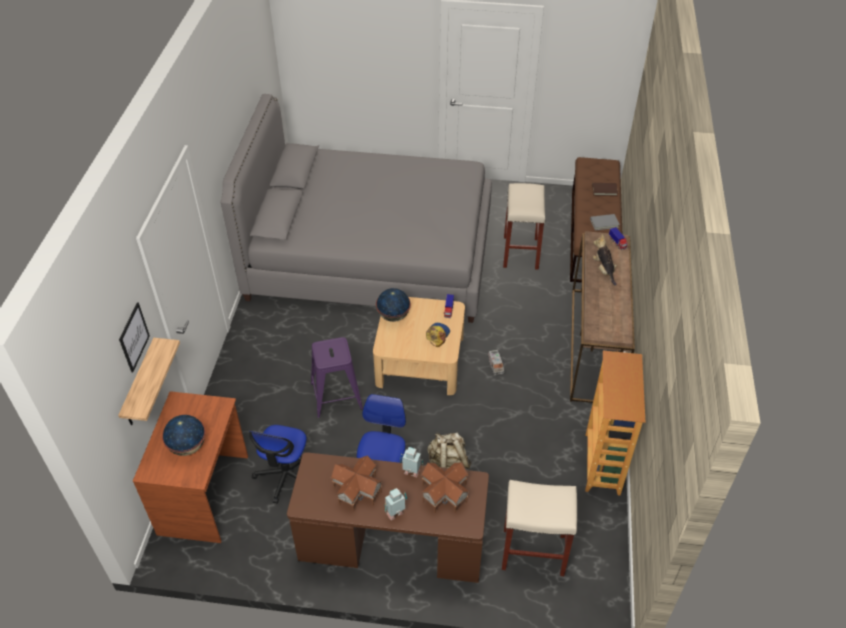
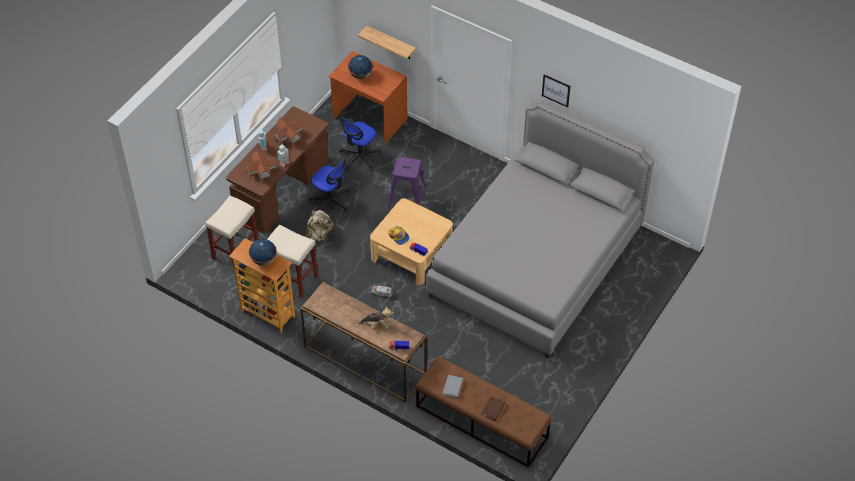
camera: 115 degrees right, 5 degrees up
(134, 337) = (399, 25): picture -> picture (556, 90)
(286, 476) = (359, 157): office chair -> office chair turned 90 degrees counterclockwise
(393, 316) = (430, 219): globe -> globe (264, 260)
(520, 252) = (488, 361): beige stool -> beige stool (293, 279)

